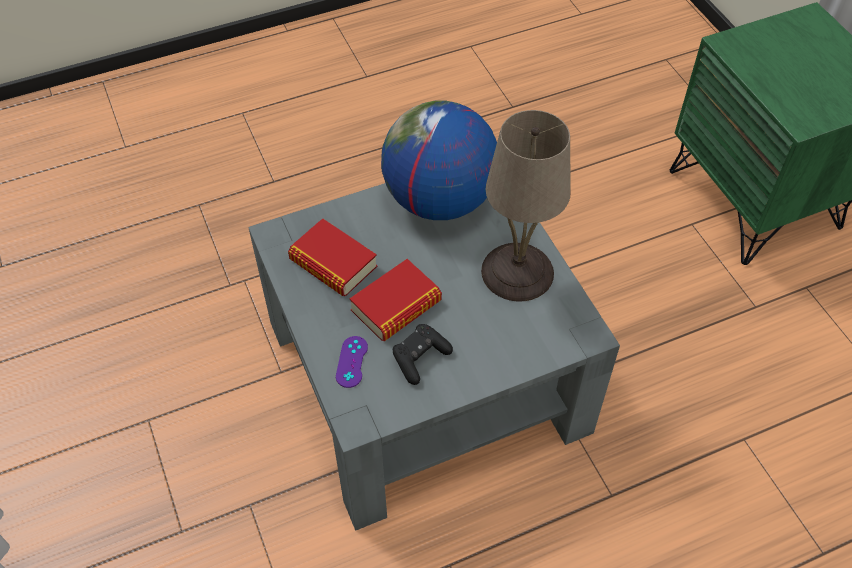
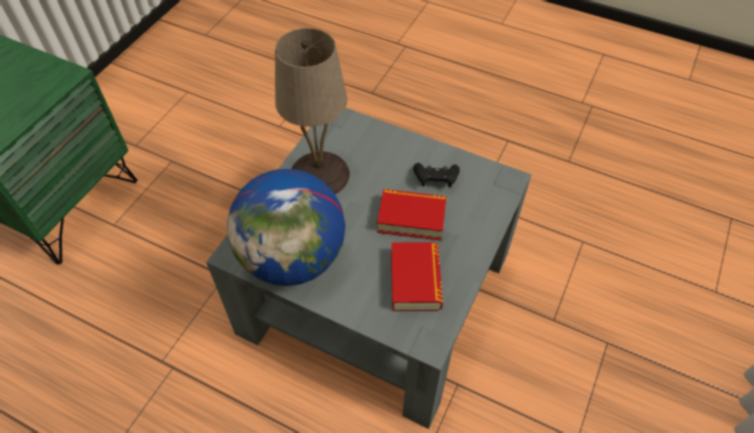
camera: 130 degrees left, 0 degrees up
(352, 362) = (475, 211): purple game controller -> none

